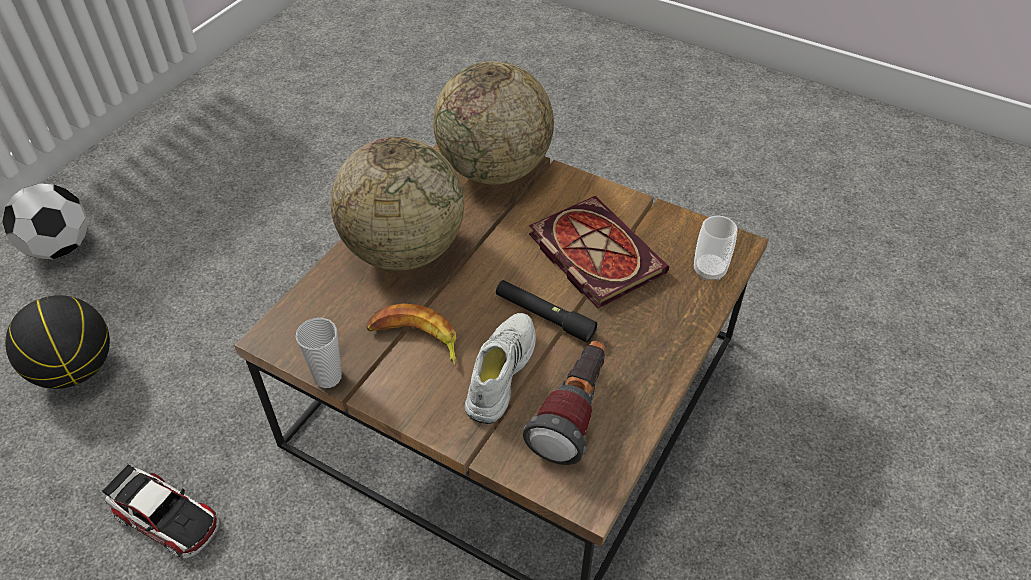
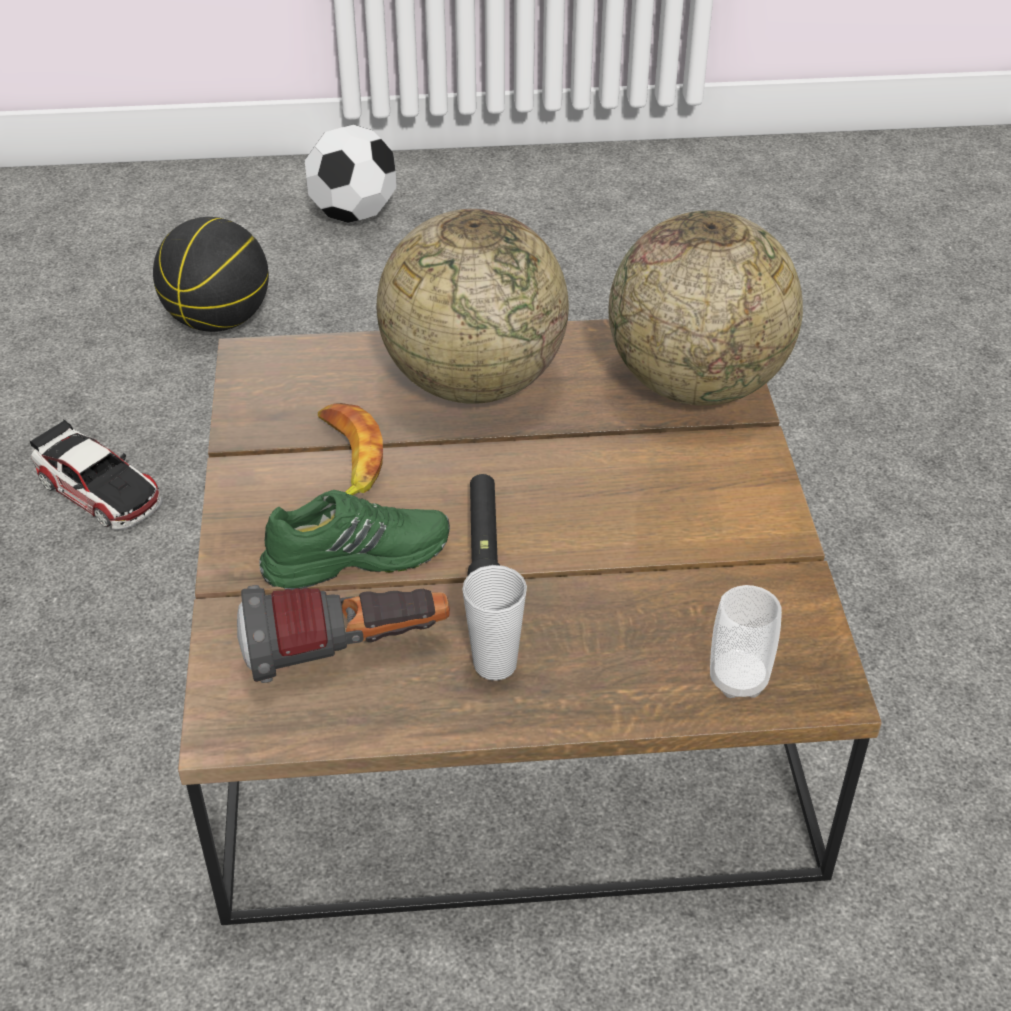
camera: 55 degrees right, 5 degrees down
(166, 517) = (99, 489): toy car -> toy car turned 45 degrees counterclockwise
(328, 377) = (231, 425): cup -> cup (495, 664)
(499, 372) = (356, 555): white shoe -> green shoe
(592, 253) = (641, 543): book -> none

